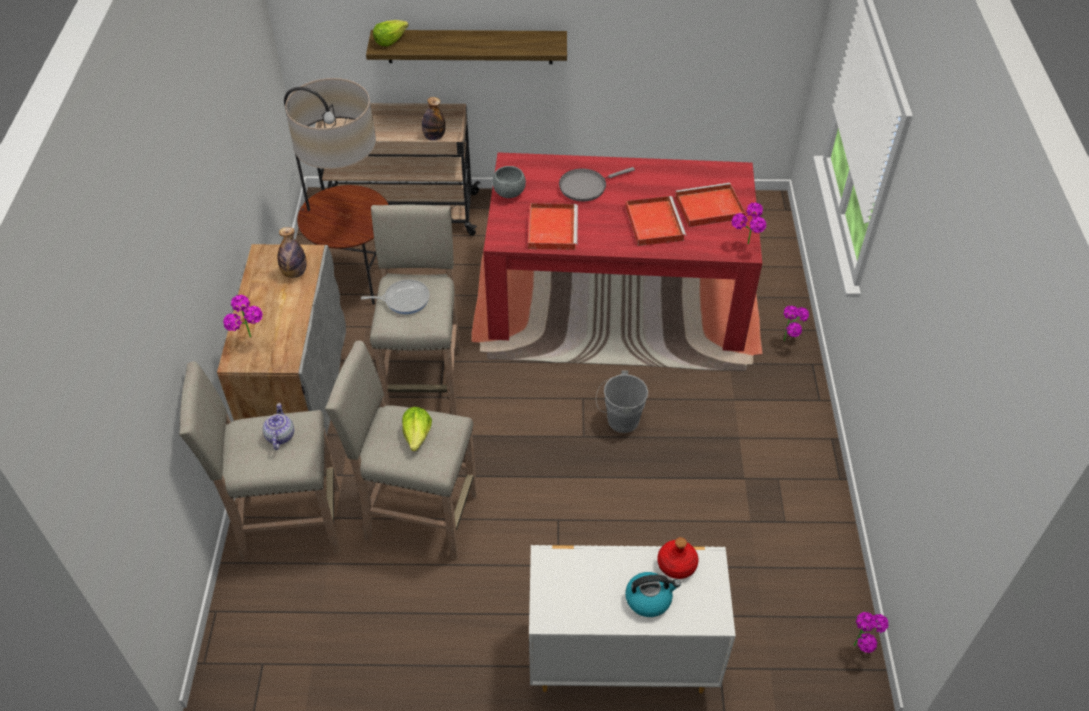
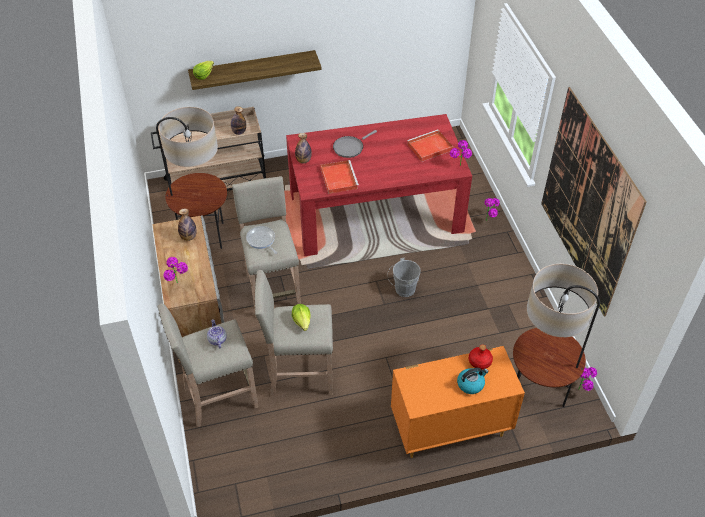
camera: 15 degrees left, 0 degrees up
(404, 299) = (261, 240): frying pan -> frying pan turned 105 degrees counterclockwise
(509, 193) = (303, 160): grey bowl -> bottle
(619, 659) = (449, 429): white dresser -> orange dresser
(653, 222) = (399, 162): red tray -> none
(782, 638) = (537, 395): none -> floor lamp
(921, 337) = (587, 202): none -> picture

